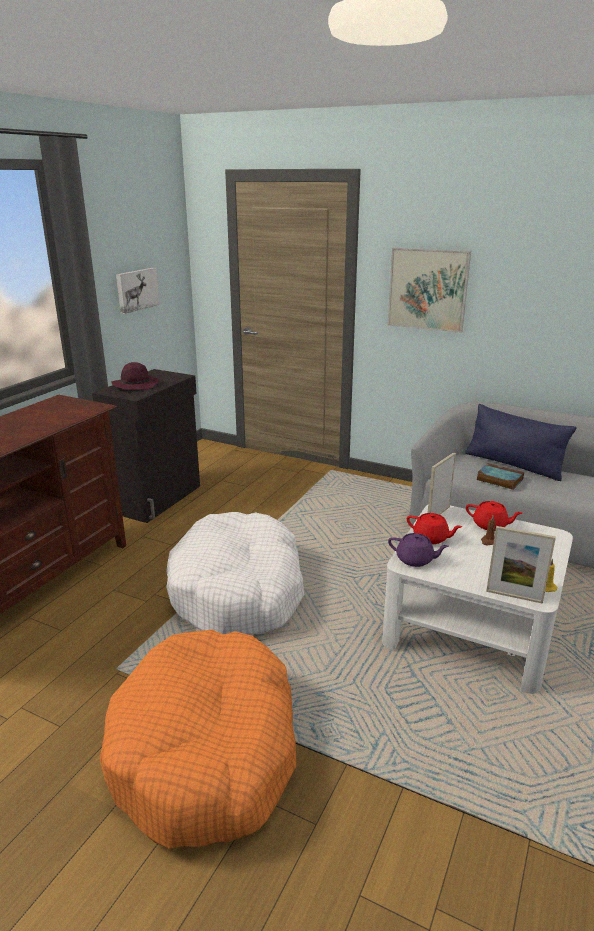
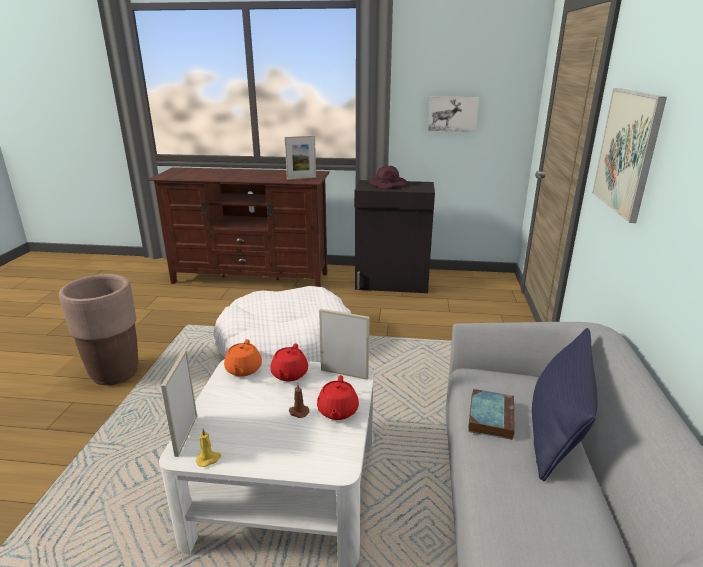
camera: 70 degrees right, 0 degrees up
(75, 410) = (301, 178): none -> picture frame
(206, 751) = (115, 373): orange dog bed -> brown planter
(415, 560) = (243, 370): purple teapot -> orange teapot

